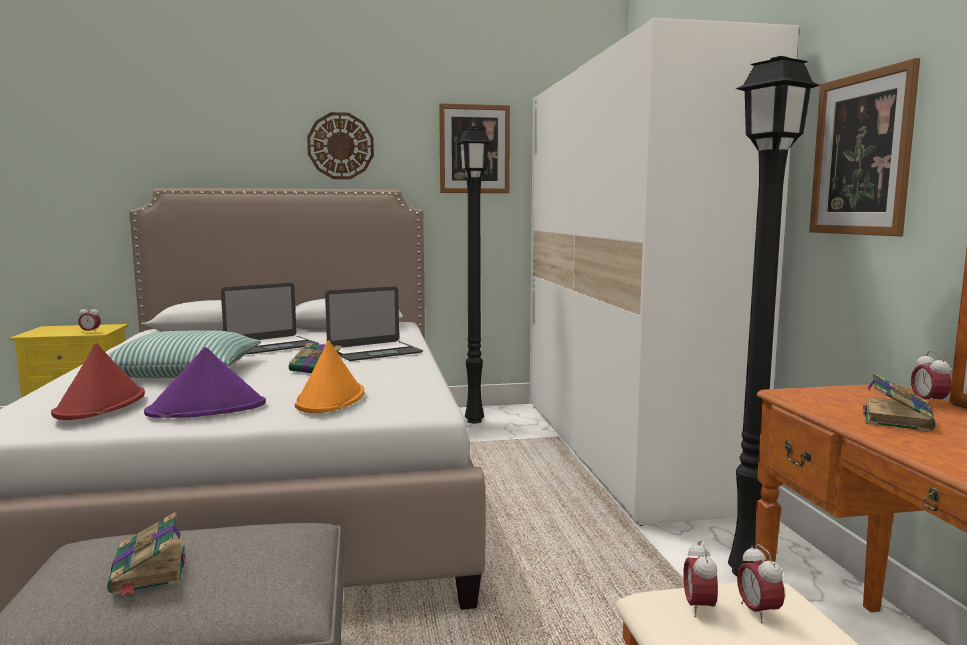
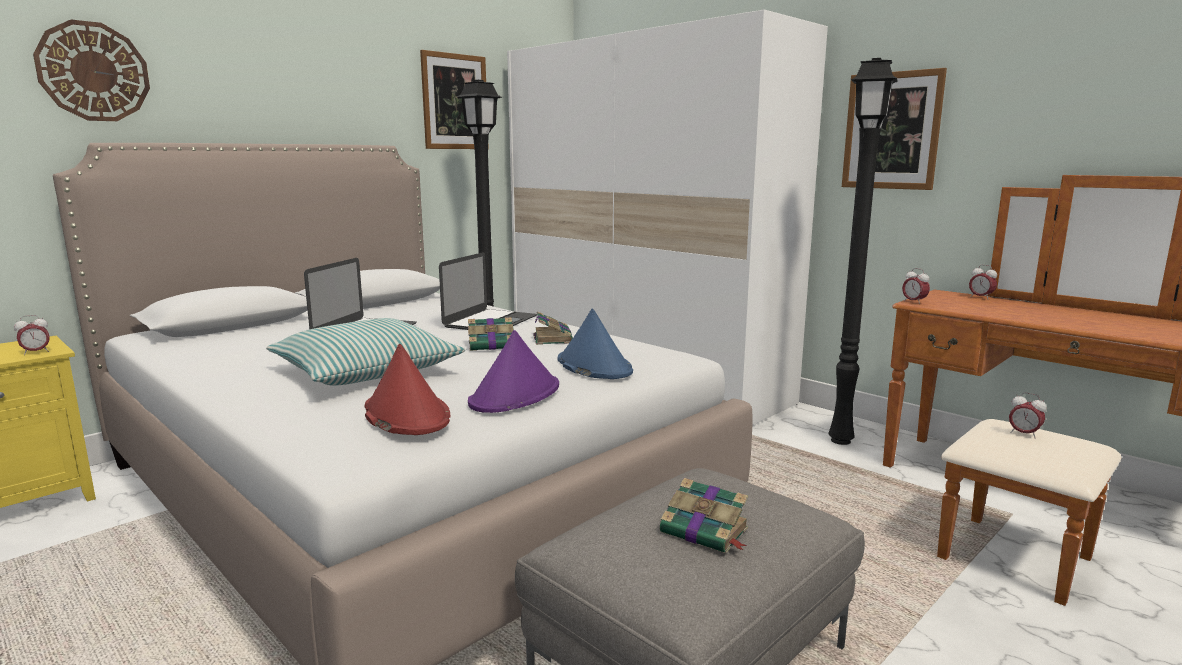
camera: 35 degrees left, 5 degrees up
(330, 399) = (593, 366): orange hat -> blue hat
(340, 146) = (320, 92): wall clock -> wall clock (93, 72)
(698, 607) = (1000, 440): alarm clock -> alarm clock (914, 302)
(896, 418) = (994, 308): book -> book (552, 338)

